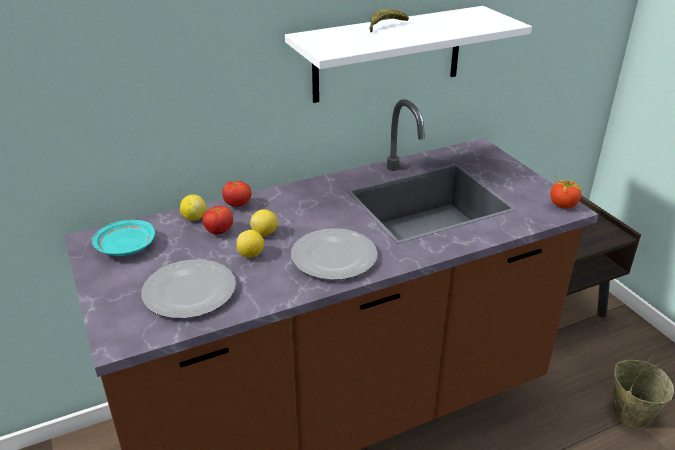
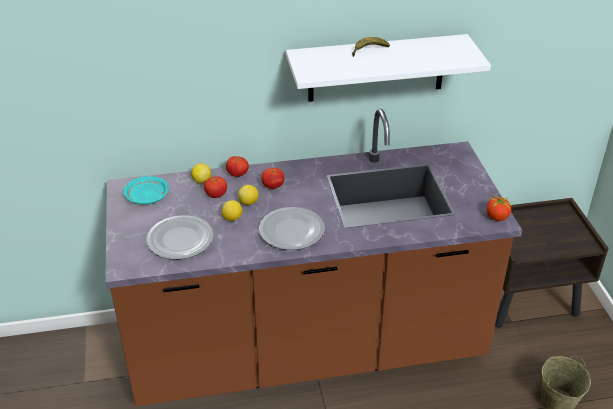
camera: 15 degrees right, 5 degrees up
(287, 211) = (273, 186): none -> tomato

